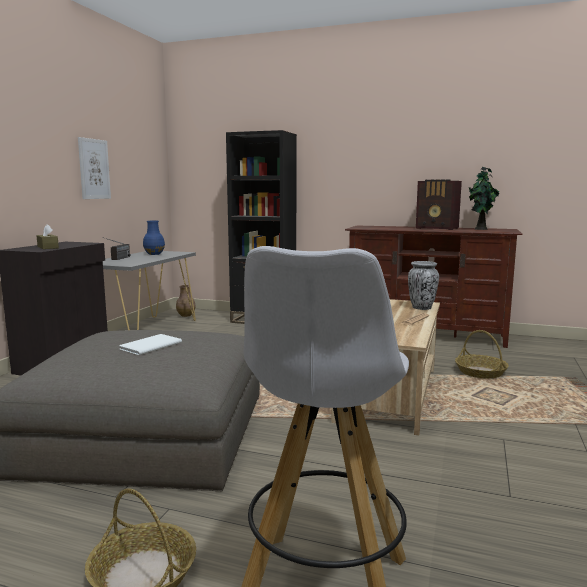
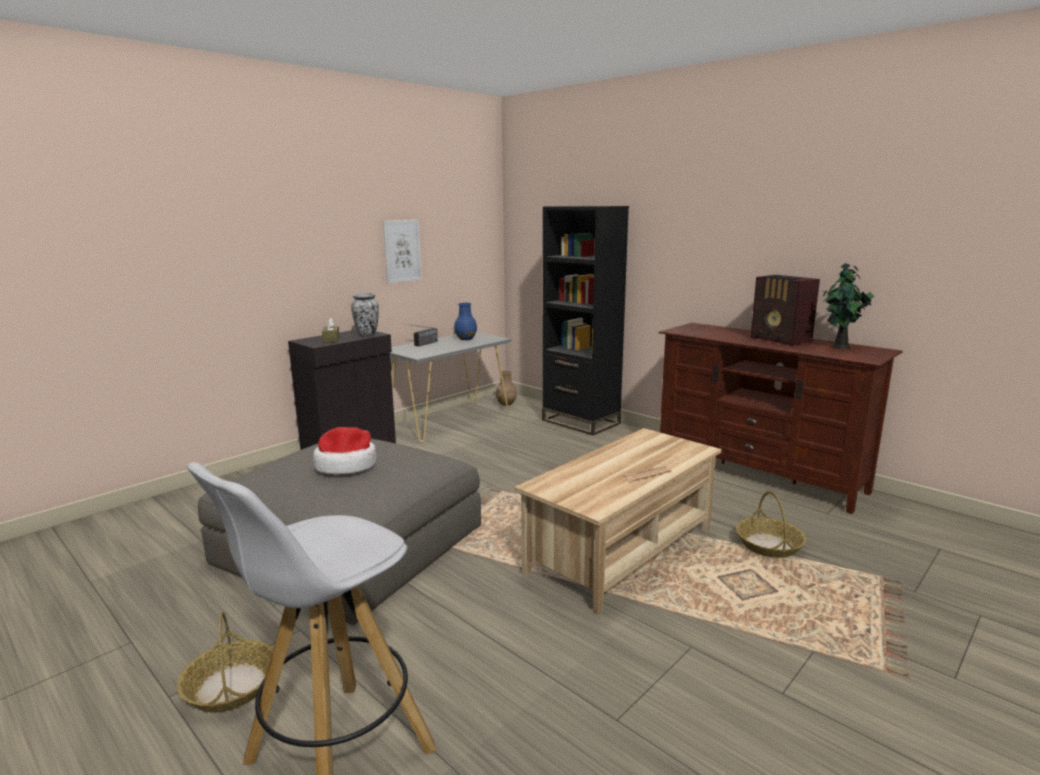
camera: 25 degrees right, 5 degrees up
(148, 346) = (346, 465): white book -> hat
(422, 308) = (683, 455): vase -> vase (367, 336)

